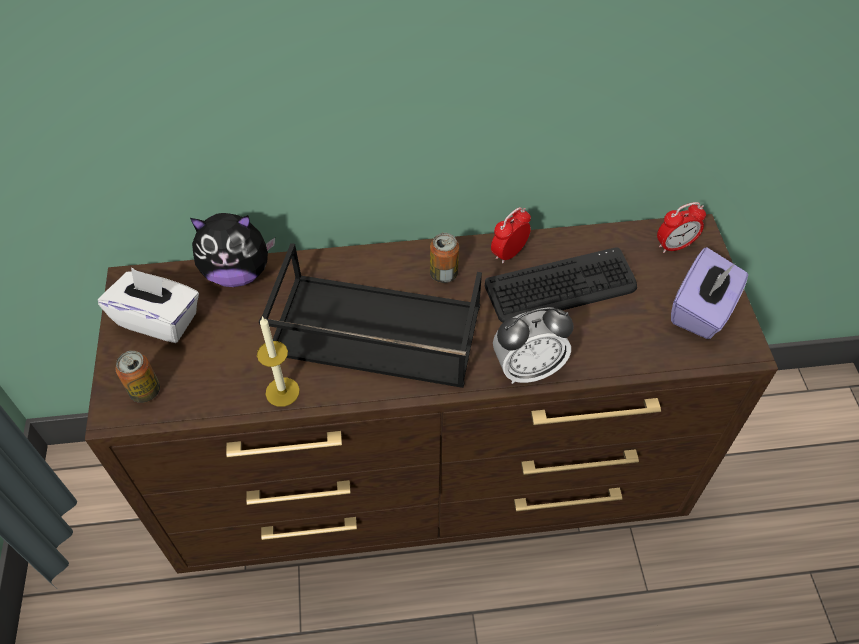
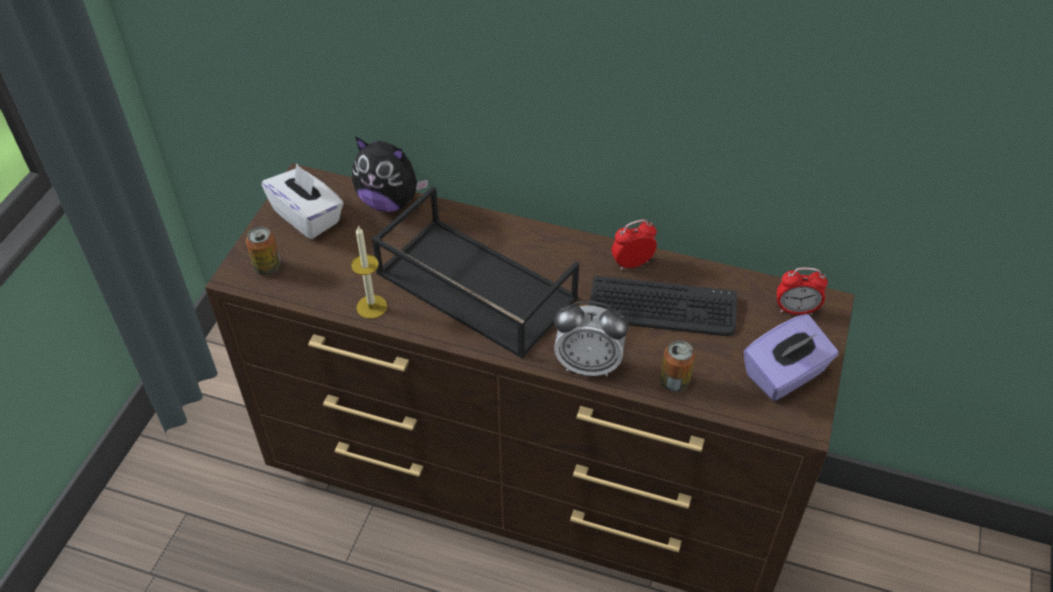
camera: 25 degrees right, 5 degrees down
(443, 274) = (562, 261): can -> can (674, 382)

